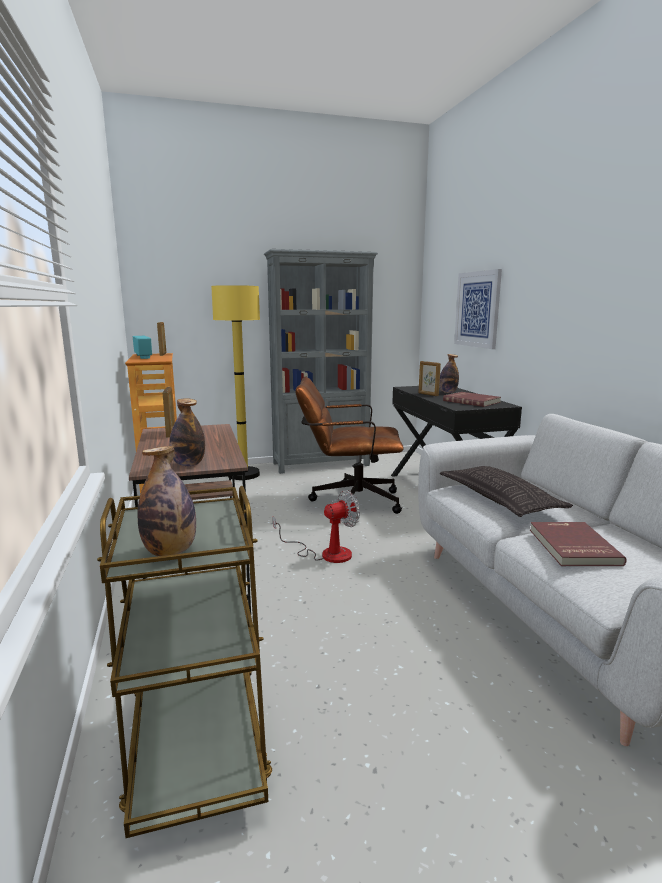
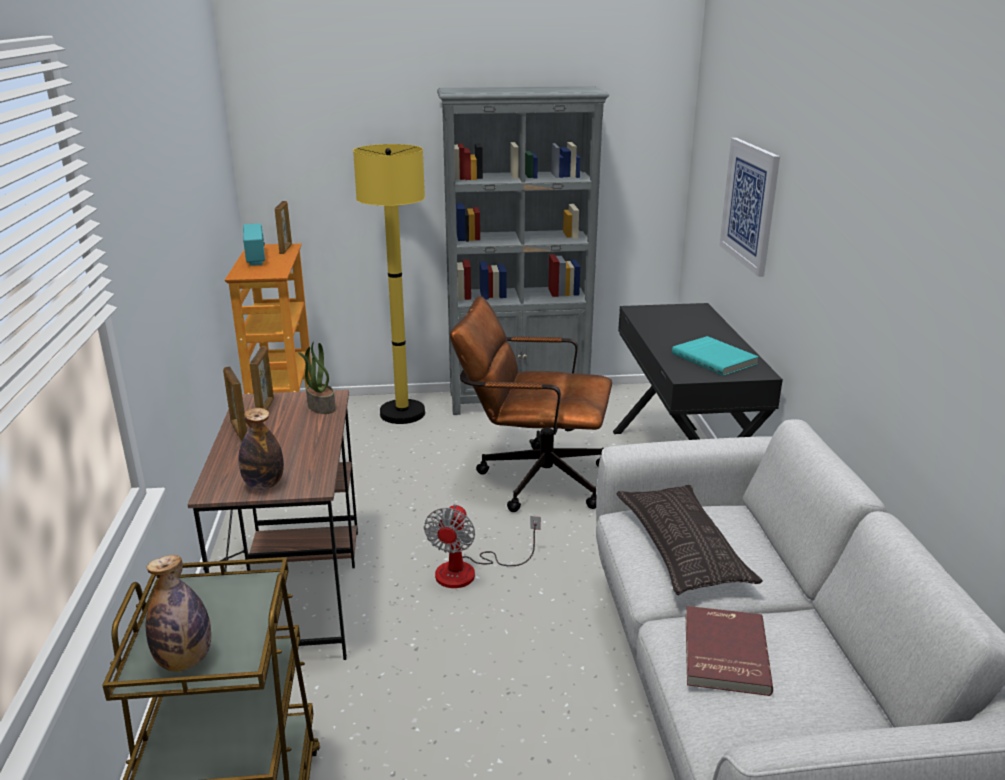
camera: 10 degrees right, 10 degrees up
(213, 431) = (320, 407): none -> potted plant
(326, 553) = (469, 571): fan -> fan turned 120 degrees clockwise
(428, 394) = (659, 333): picture frame -> picture frame (239, 431)
(447, 392) = (693, 329): bottle -> none
(472, 401) = (715, 358): red book -> turquoise book

